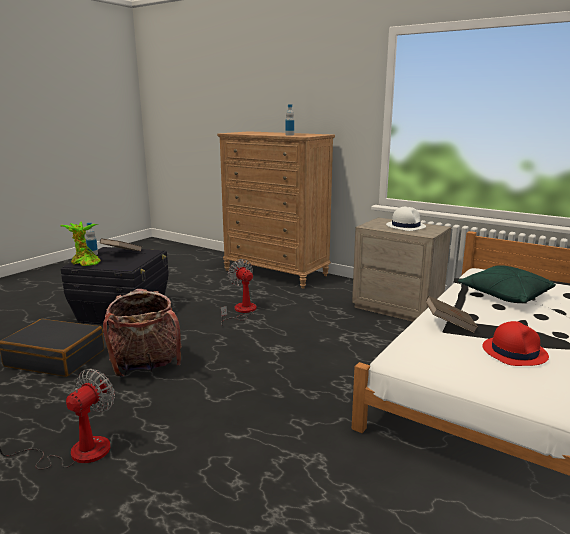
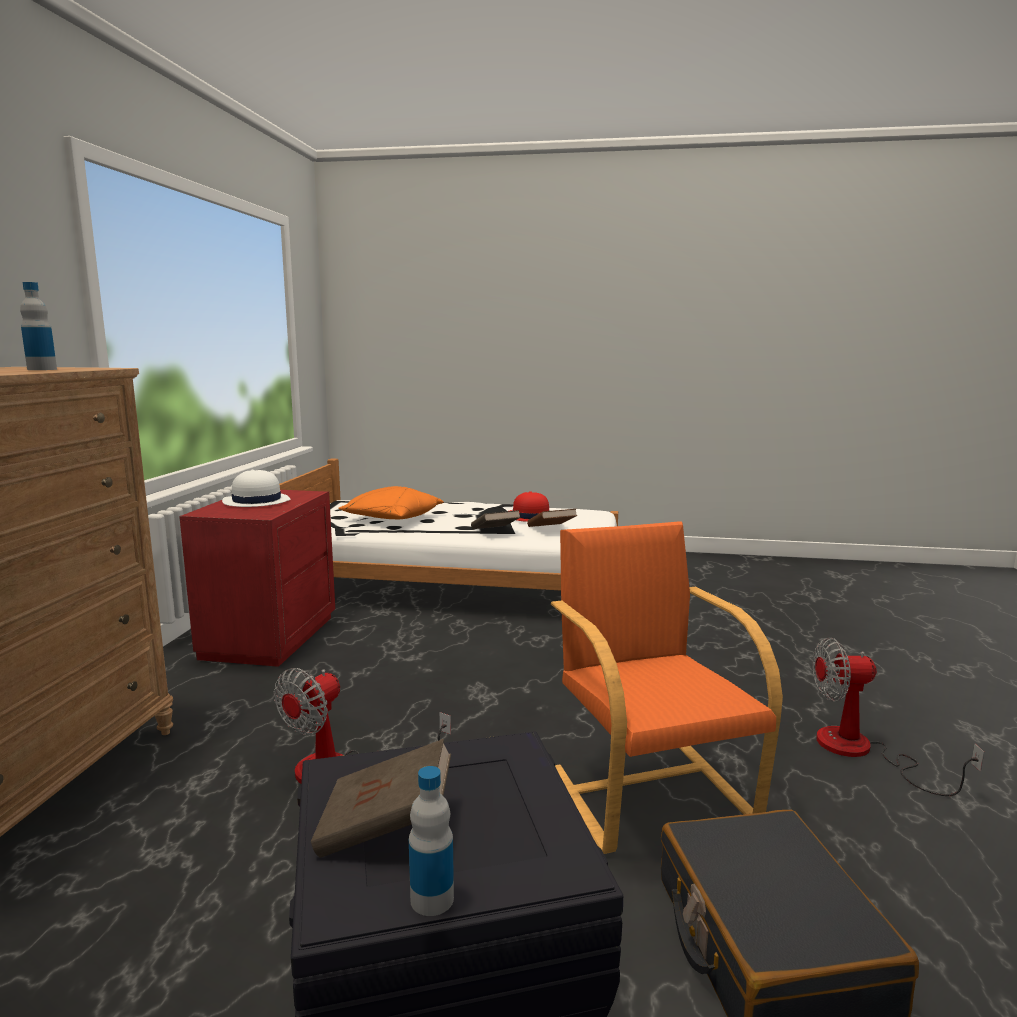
camera: 115 degrees left, 5 degrees down
(84, 263) = (542, 853): potted plant -> none
(146, 366) = (649, 792): backpack -> orange armchair
(398, 307) = (268, 637): beige nightstand -> red nightstand
(452, 350) = (551, 530): none -> brown book
(504, 295) = (392, 519): green pillow -> orange pillow

